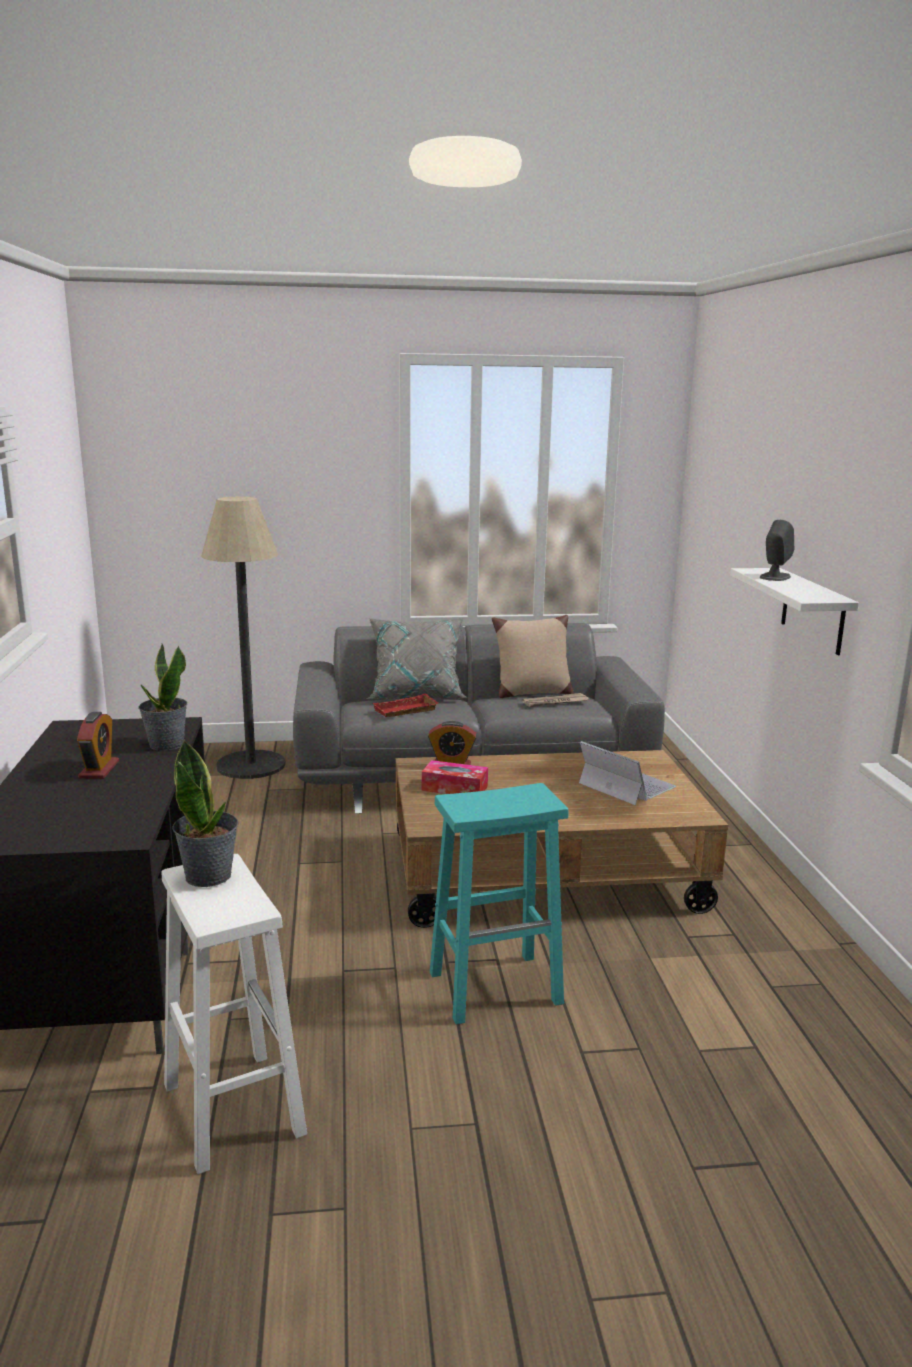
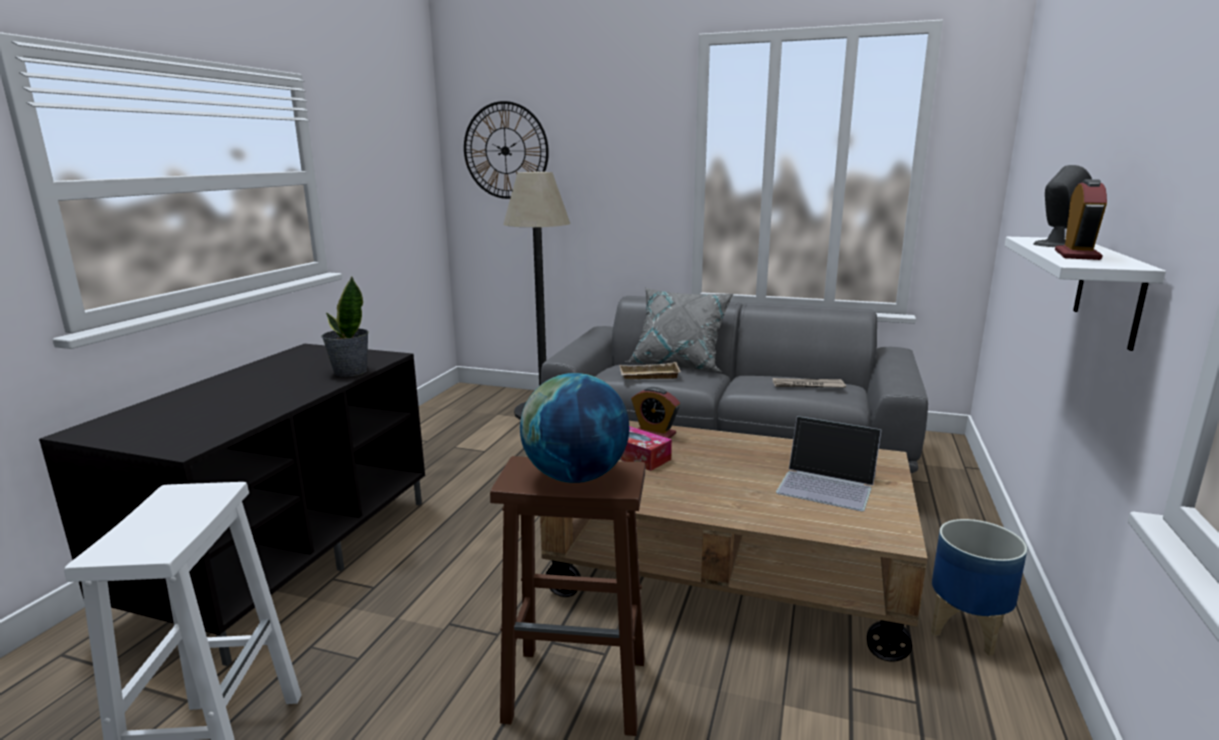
camera: 25 degrees right, 0 degrees up
(99, 770) = (268, 385): alarm clock -> alarm clock (1077, 255)
(174, 468) = (505, 150): none -> wall clock
(209, 875) = (185, 500): potted plant -> none
(405, 711) = (648, 376): red tray -> beige tray
(497, 987) = (579, 689): turquoise stool -> brown stool
(505, 802) = (575, 477): none -> globe
(531, 693) = (795, 375): beige pillow -> none
(626, 785) = (827, 484): laptop -> laptop turned 135 degrees clockwise
(741, 881) = (967, 630): none -> planter

